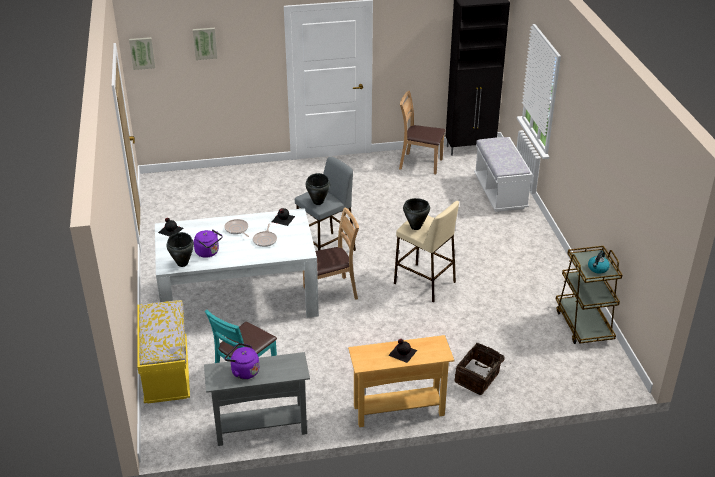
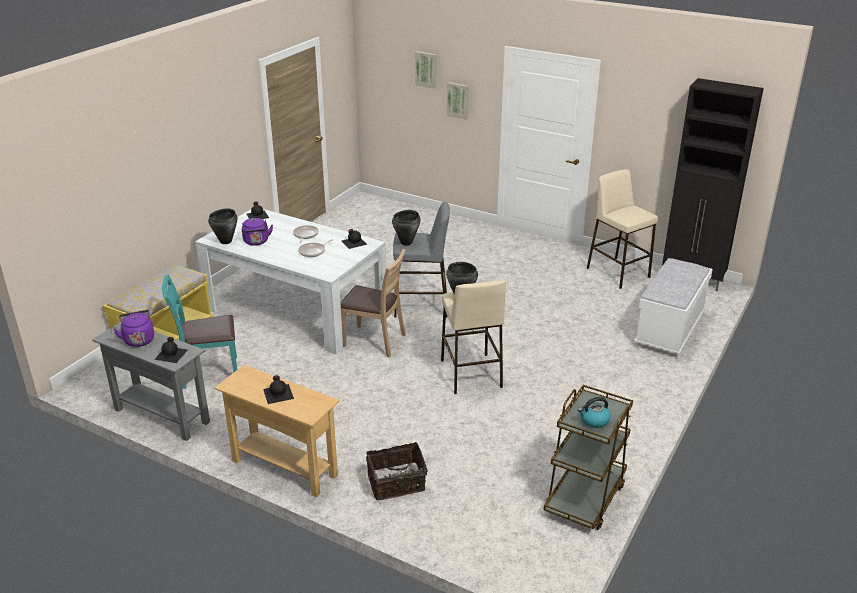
camera: 40 degrees right, 5 degrees down
(142, 53) = (371, 65): picture -> picture (458, 100)
(287, 367) = (172, 354): none -> black bottle
(420, 164) = (617, 272): brown chair -> beige stool

